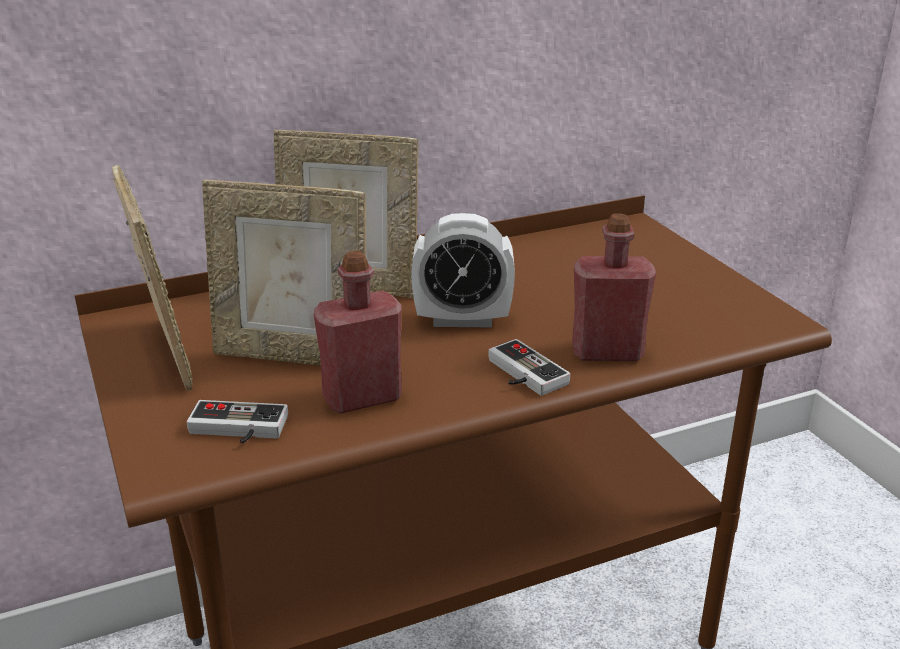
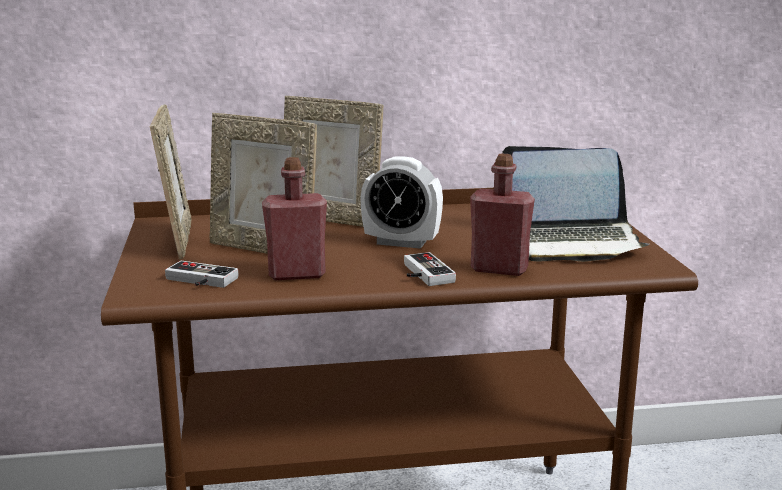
camera: 15 degrees right, 10 degrees down
(661, 294) = (570, 243): none -> laptop

